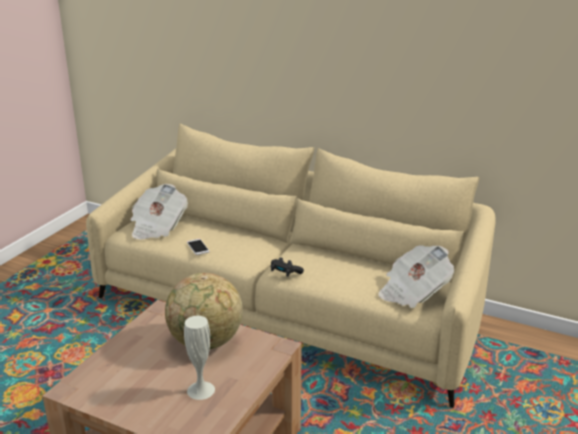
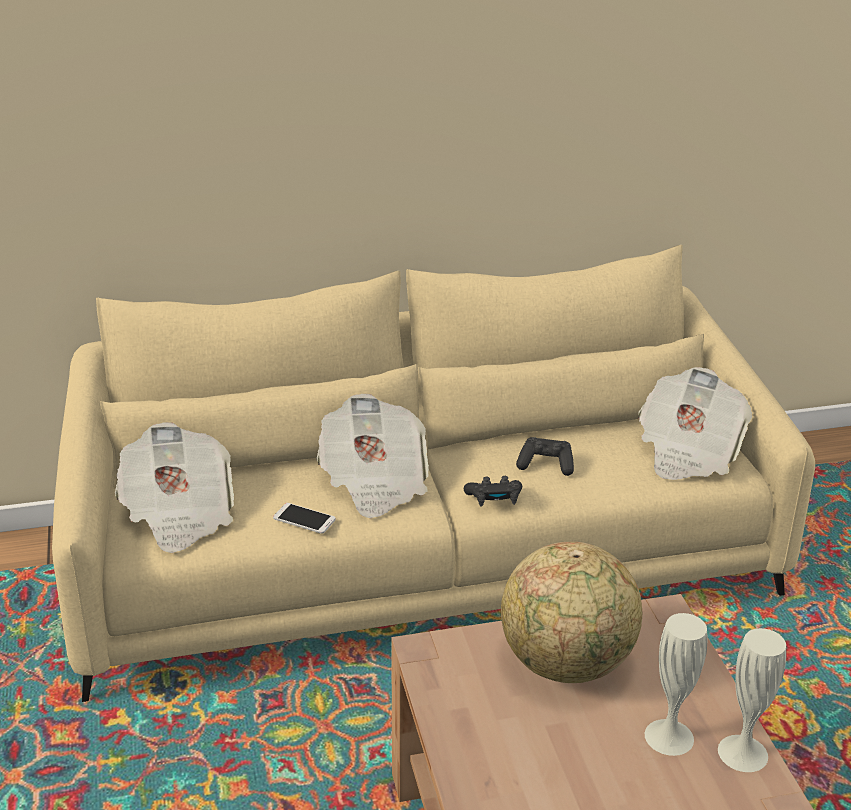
camera: 40 degrees left, 5 degrees up
(221, 414) = (742, 753): none -> white vase
(246, 245) = (374, 482): none -> newspaper
(331, 269) = (546, 465): none -> black game controller

